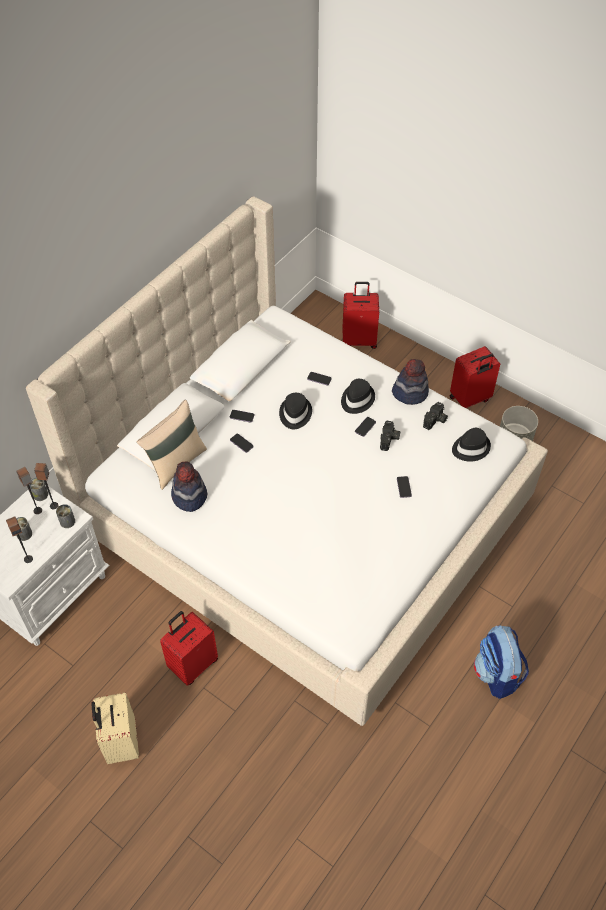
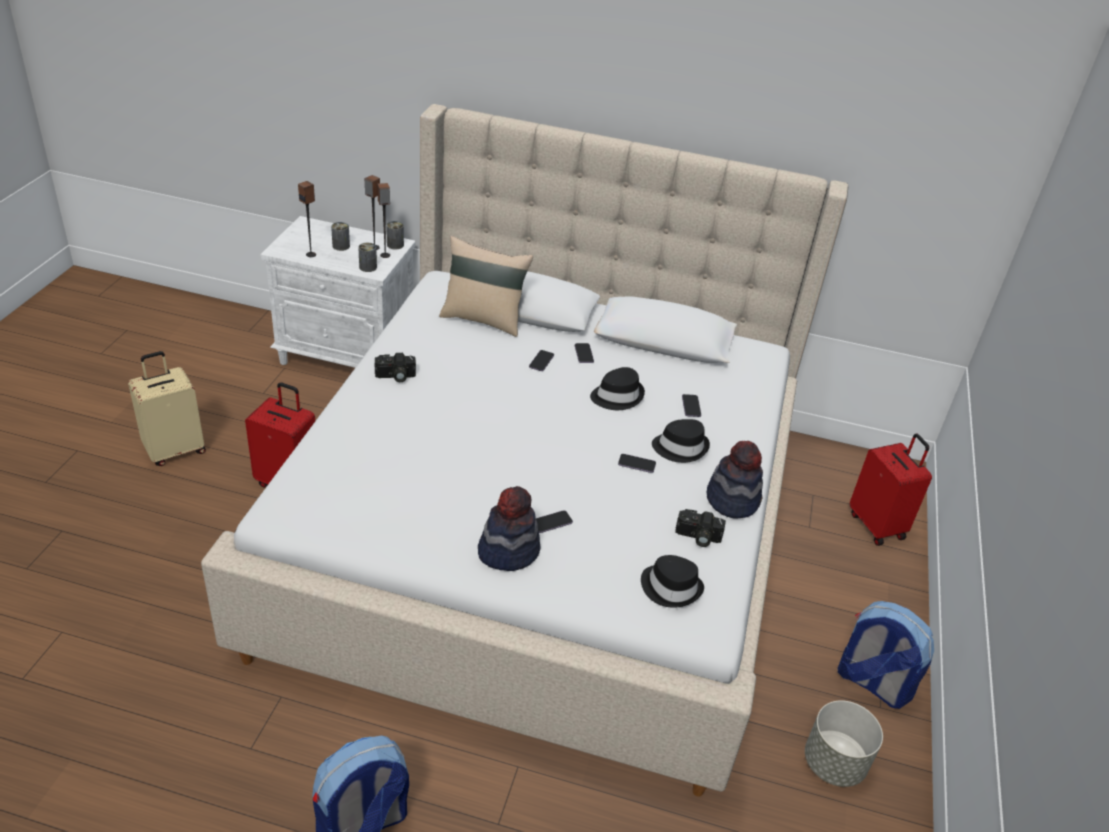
camera: 65 degrees right, 15 degrees down
(189, 496) = (440, 337): hat -> hat (508, 550)
(389, 440) = (629, 493): camera -> camera (395, 376)
(470, 399) = (871, 683): red suitcase -> backpack

